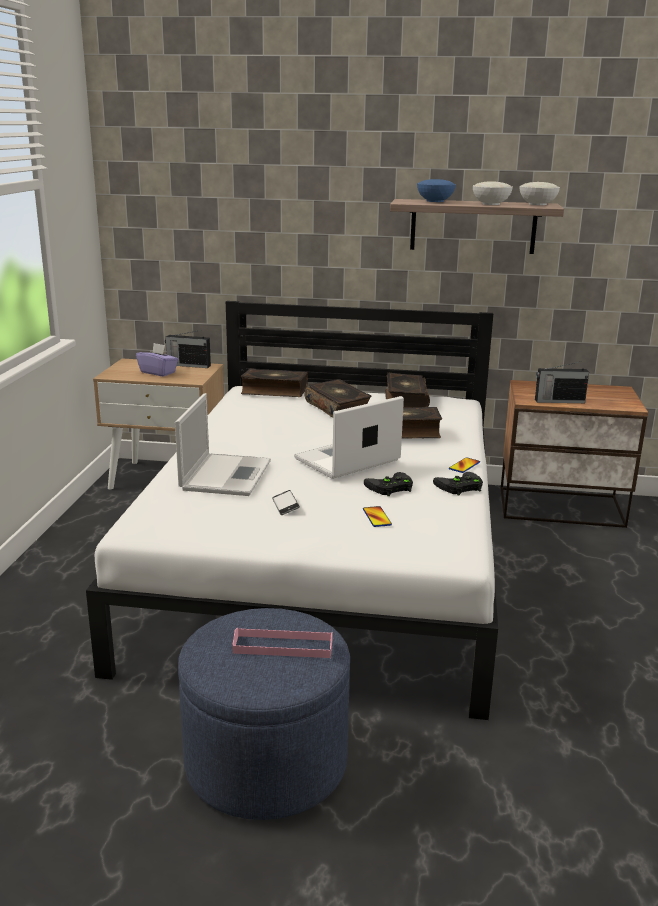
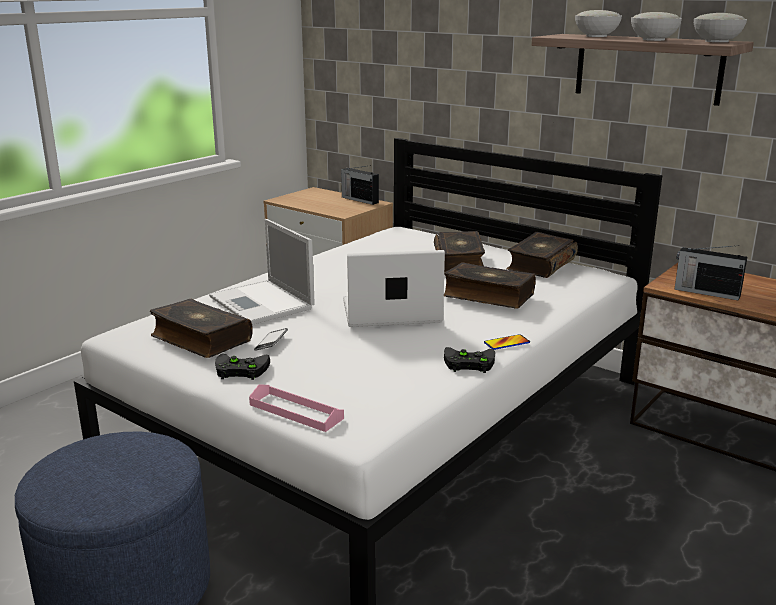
camera: 30 degrees right, 0 degrees up
(158, 372) = (323, 202): purple tissue box -> none
(226, 474) = (263, 303): laptop -> laptop turned 105 degrees clockwise
(274, 391) = (421, 236): book -> book (200, 339)
(283, 646) = (123, 474): pink tray -> pink tray (296, 411)
(376, 517) = (337, 374): phone -> none
(389, 488) = (394, 348): black game controller -> black game controller (239, 370)
(435, 201) = (596, 36): blue bowl -> white bowl

